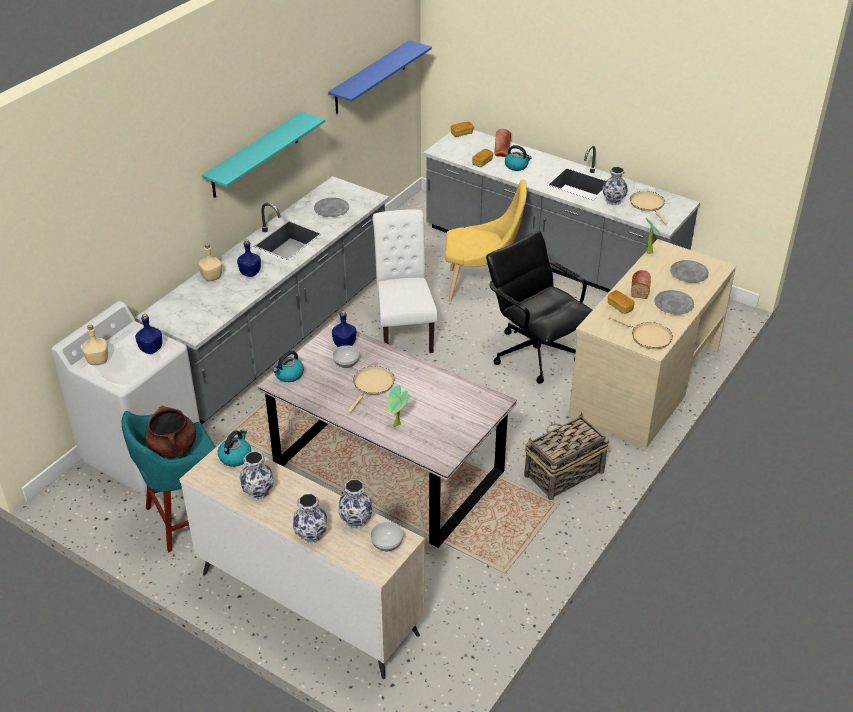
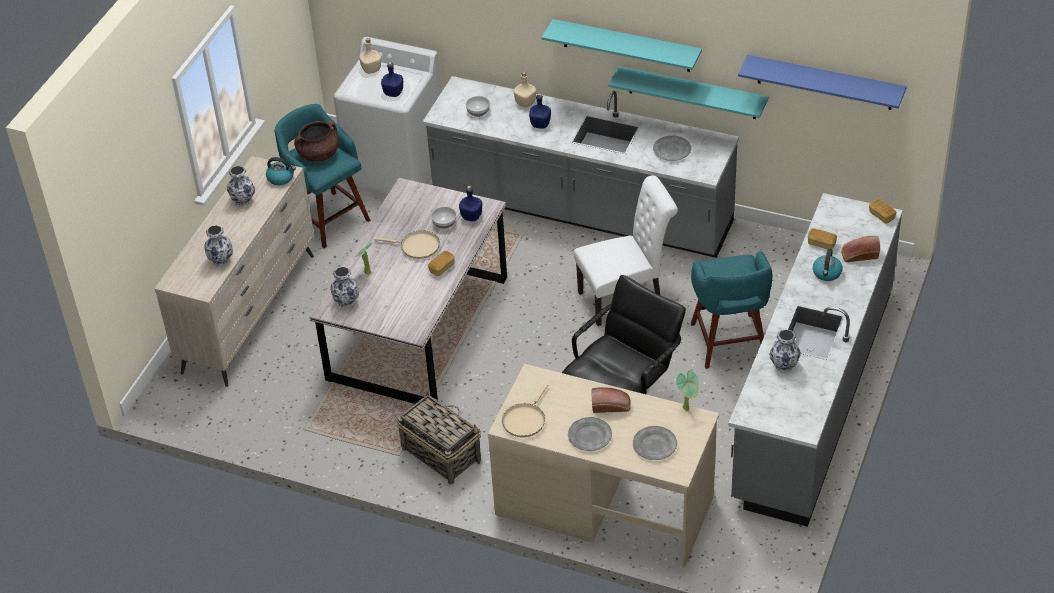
camera: 80 degrees right, 5 degrees up
(289, 375) = (417, 192): kettle -> none
(300, 162) = (692, 93): none -> turquoise shelf
(312, 536) = (201, 240): vase -> vase (346, 302)
(386, 544) = (199, 282): bowl -> bowl (478, 112)
(481, 287) = (729, 343): yellow chair -> turquoise stool
(620, 307) = (571, 393): bread -> bread (441, 268)
(648, 205) = (788, 397): beige frying pan -> none

